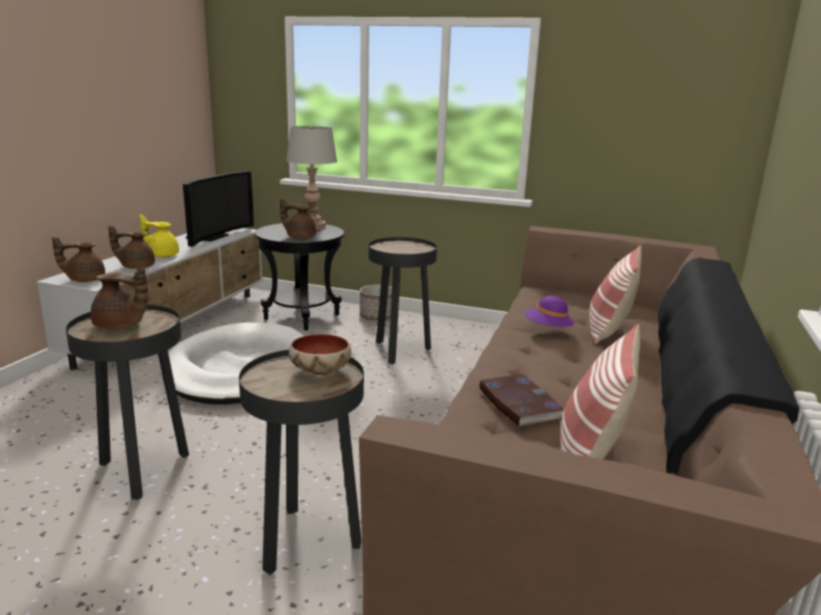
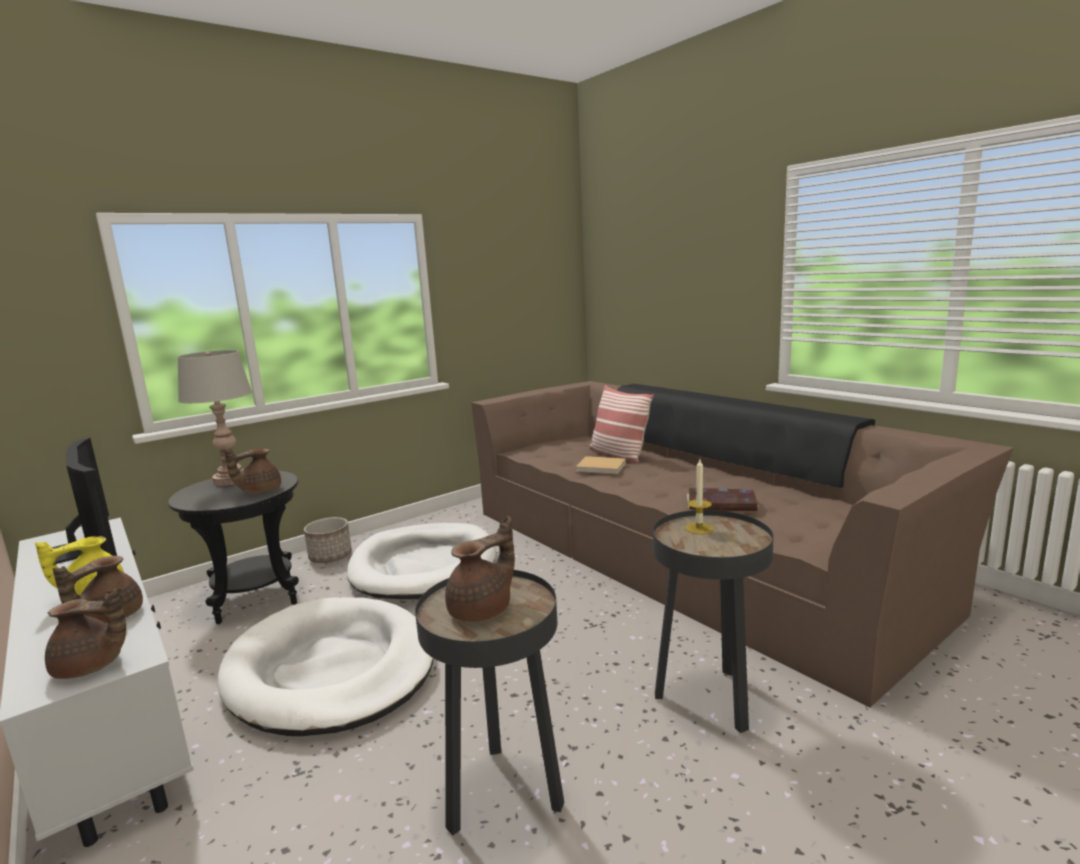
camera: 55 degrees left, 5 degrees down
(85, 279) = (91, 667): brown teapot -> brown teapot turned 105 degrees counterclockwise
(319, 370) = (699, 528): bowl -> candle
(400, 351) = (424, 566): black side table -> white dog bed
(547, 329) = (602, 467): purple hat -> beige book
(590, 453) = (796, 504): pillow -> none

